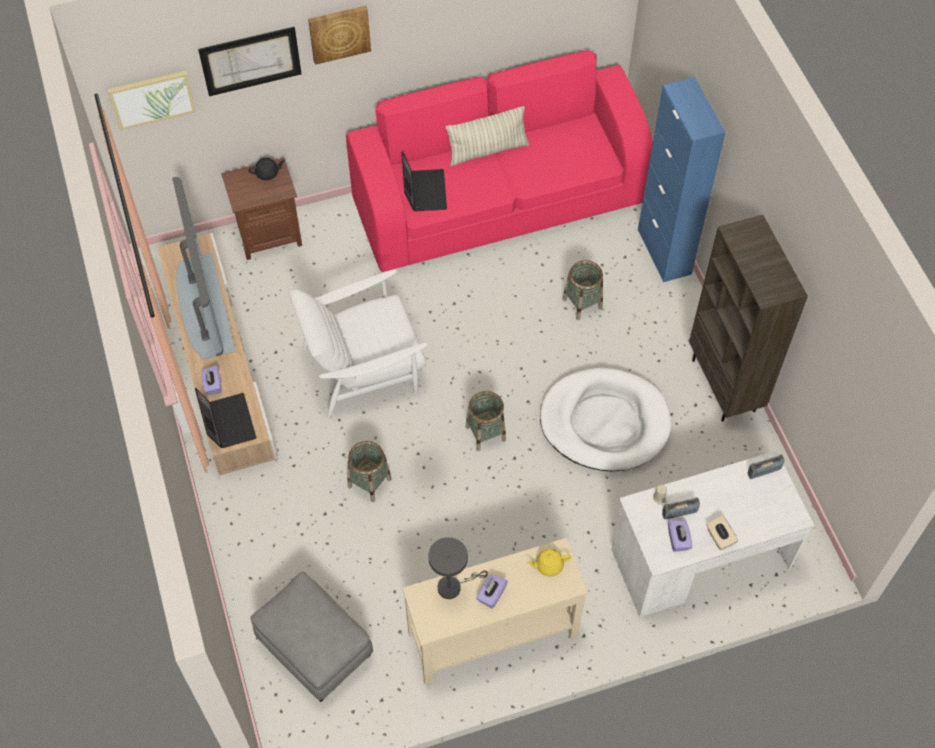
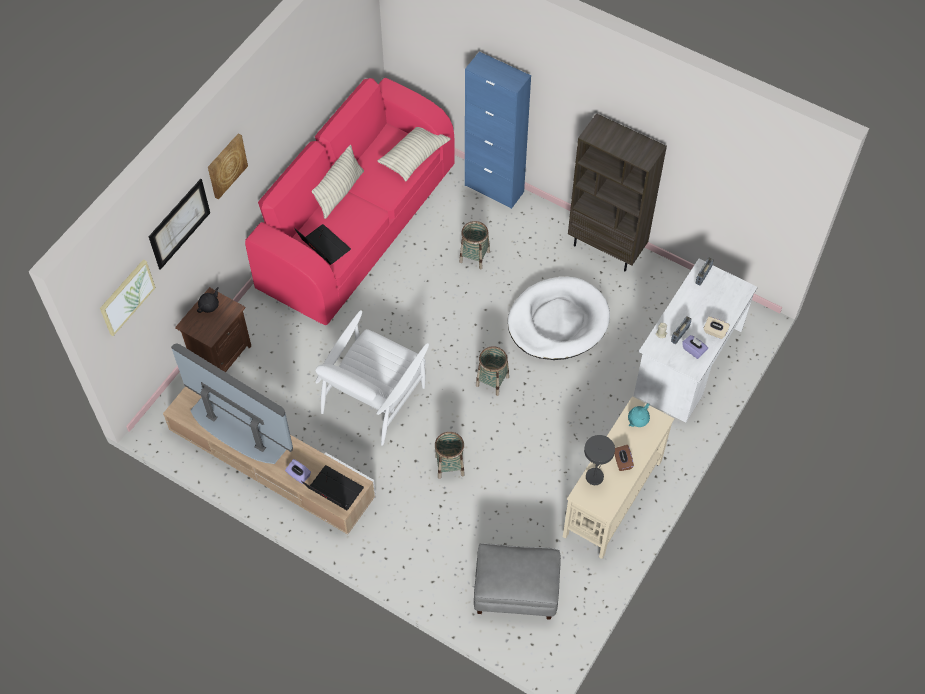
camera: 40 degrees left, 0 degrees up
(491, 595) = (622, 462): purple tissue box -> brown tissue box
(548, 565) = (637, 419): yellow teapot -> turquoise teapot
(590, 162) = (414, 156): none -> pillow

